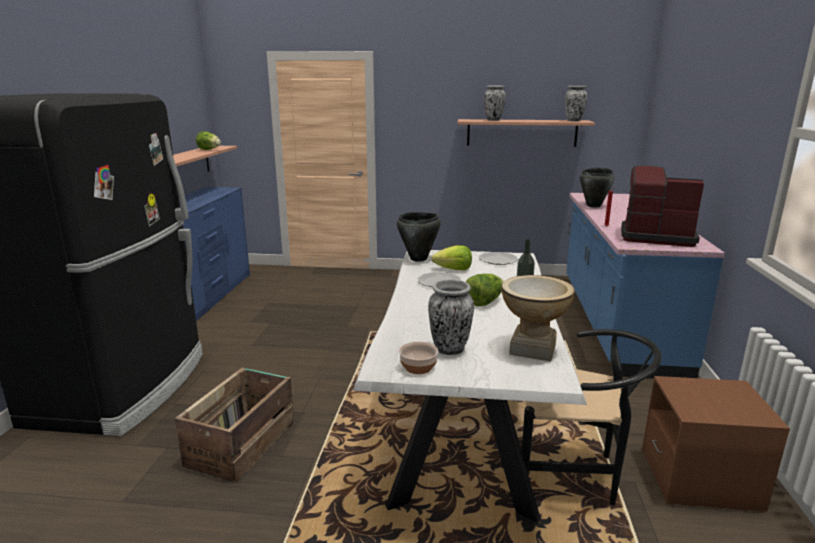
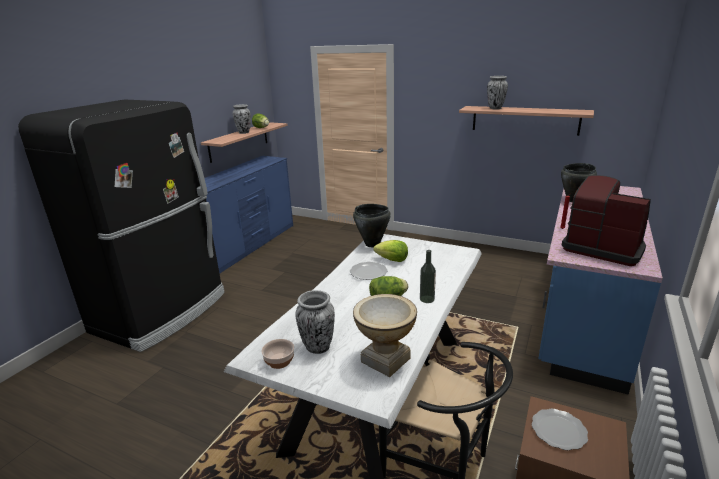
camera: 20 degrees right, 5 degrees up
(243, 443) = (211, 374): crate -> none
(498, 260) = (439, 254): plate -> plate (559, 431)
(574, 121) = (575, 111): vase -> vase (244, 132)

